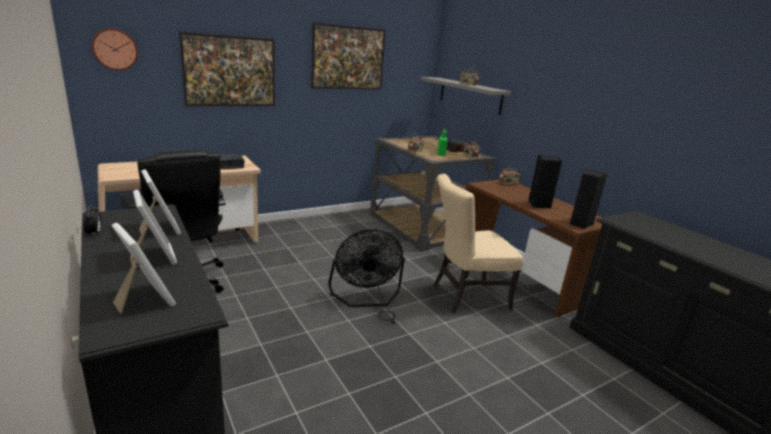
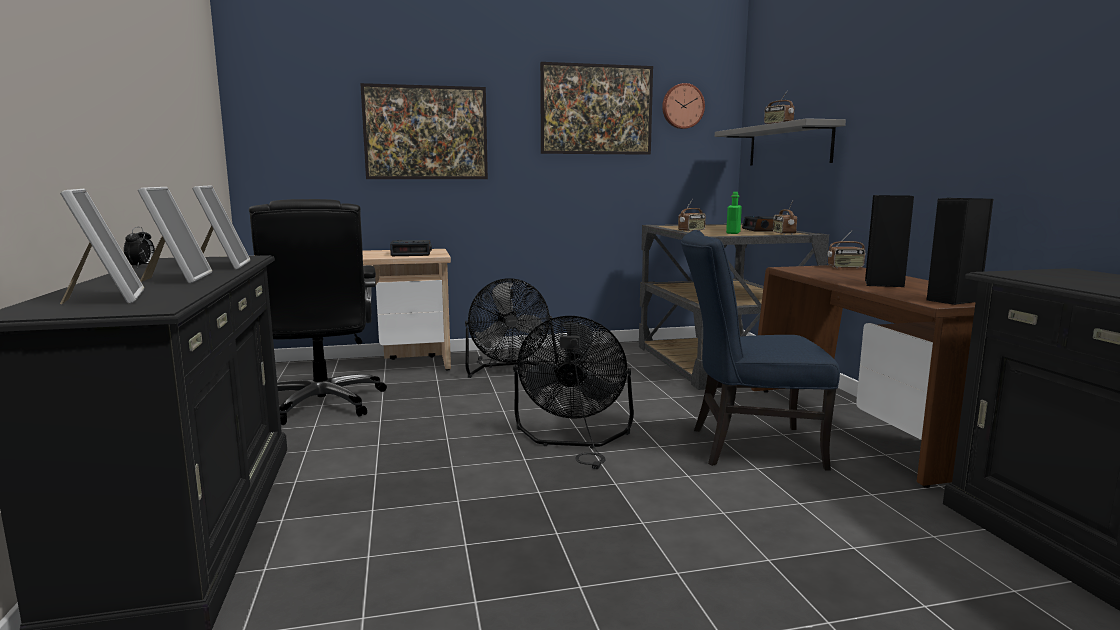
camera: 20 degrees right, 10 degrees down
(115, 49) = (283, 108): wall clock -> wall clock (682, 106)
(295, 240) = (505, 369): none -> black fan
(465, 296) = (747, 446): beige chair -> blue chair

